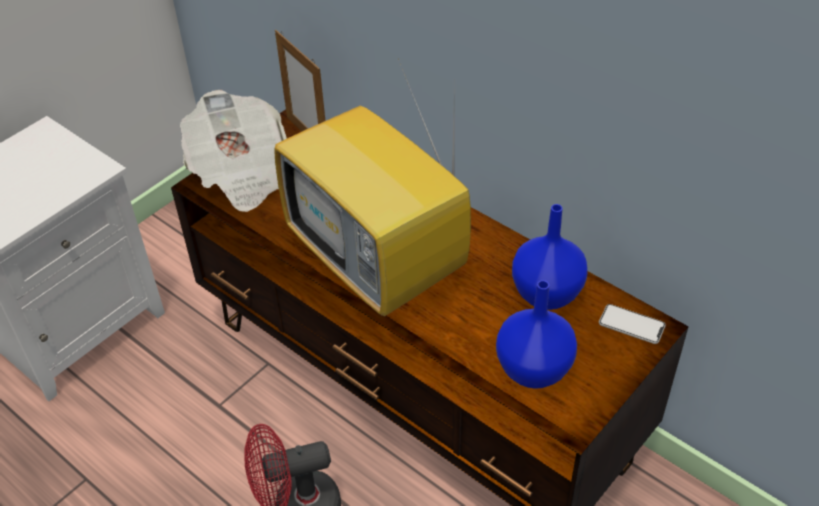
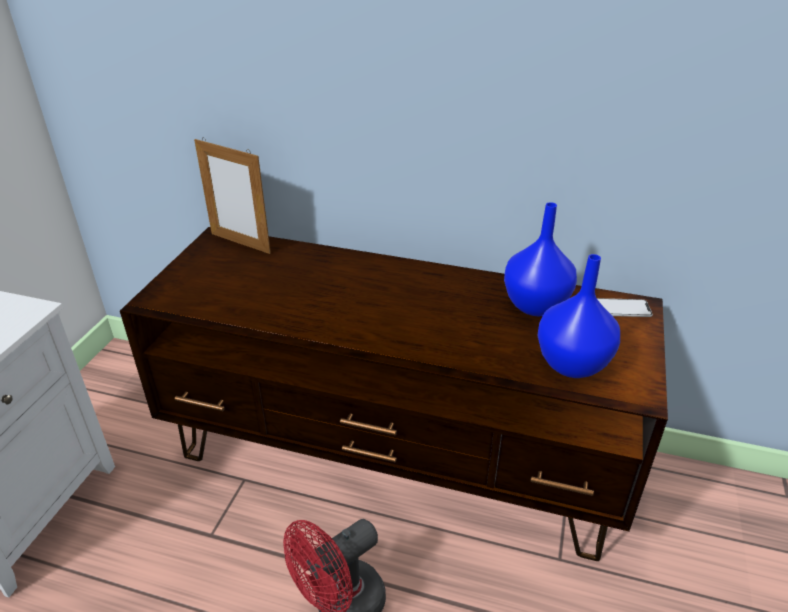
camera: 25 degrees left, 10 degrees down
(242, 173) = (191, 283): newspaper -> none
(381, 264) = (374, 320): television -> none

